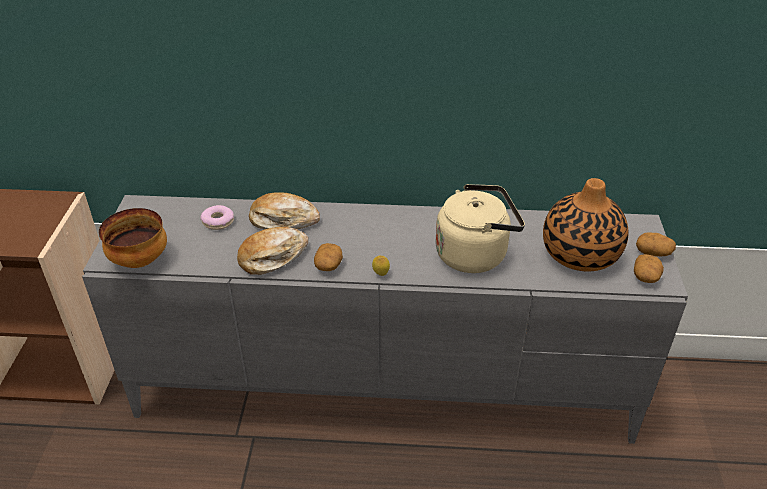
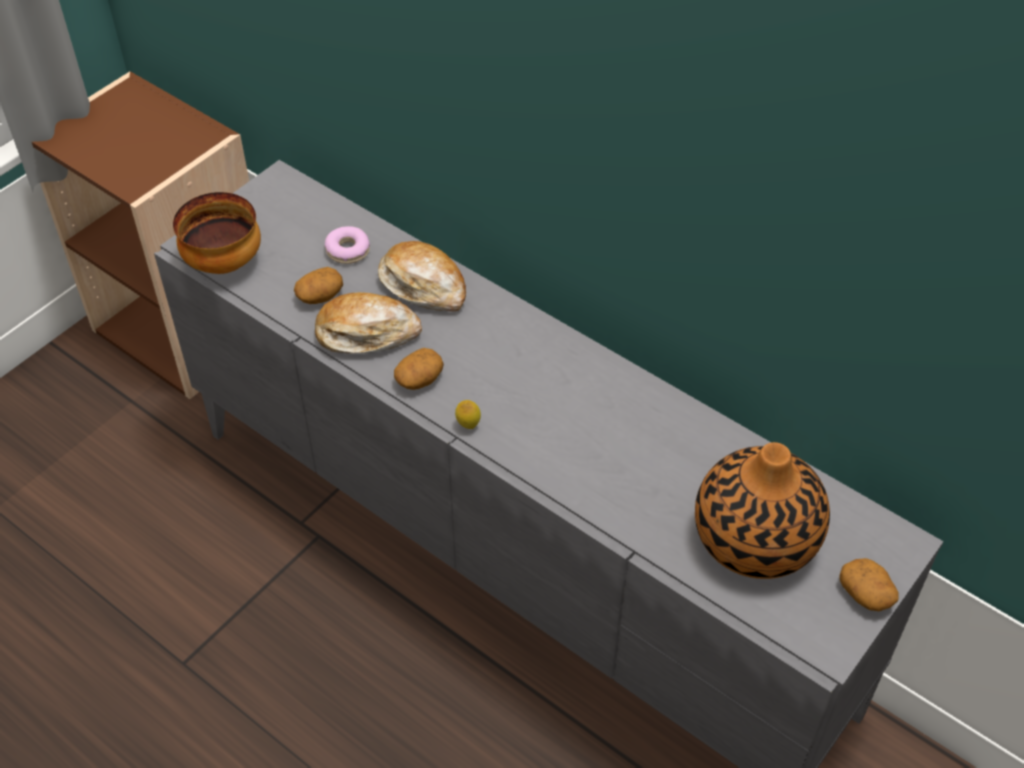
camera: 35 degrees right, 10 degrees up
(475, 254) = (612, 460): beige kettle -> none
(646, 277) = (812, 623): potato -> potato (320, 296)

